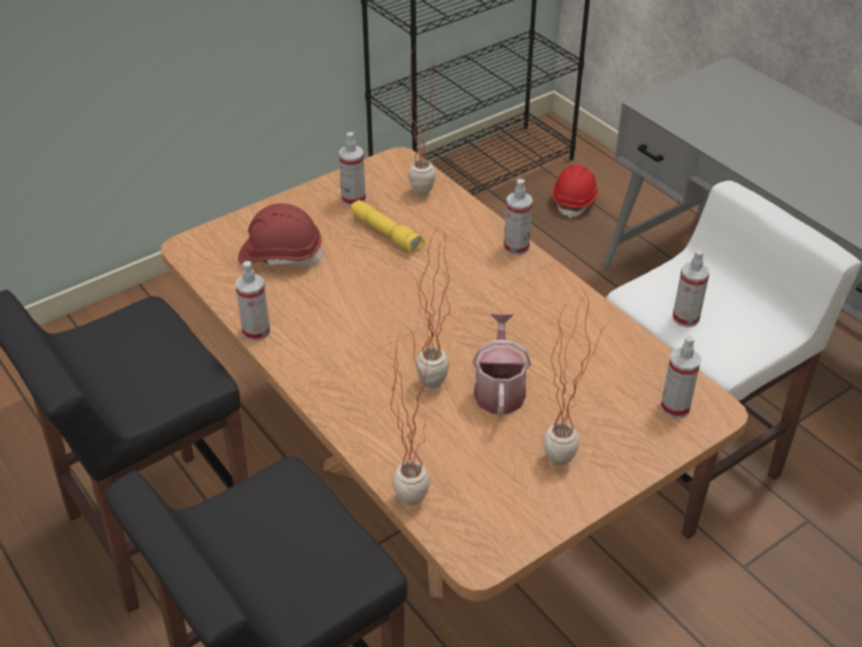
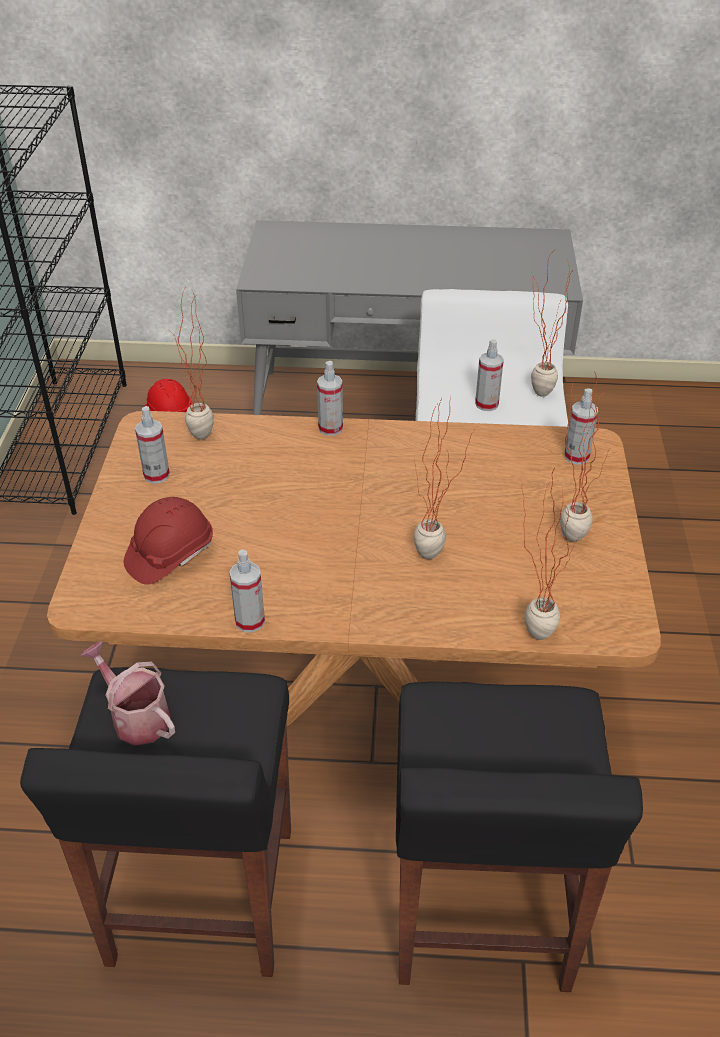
camera: 50 degrees left, 0 degrees up
(387, 233) = (226, 481): yellow flashlight -> none
(499, 389) = (472, 524): watering can -> watering can (136, 716)
(743, 339) = (533, 394): none -> potted plant

